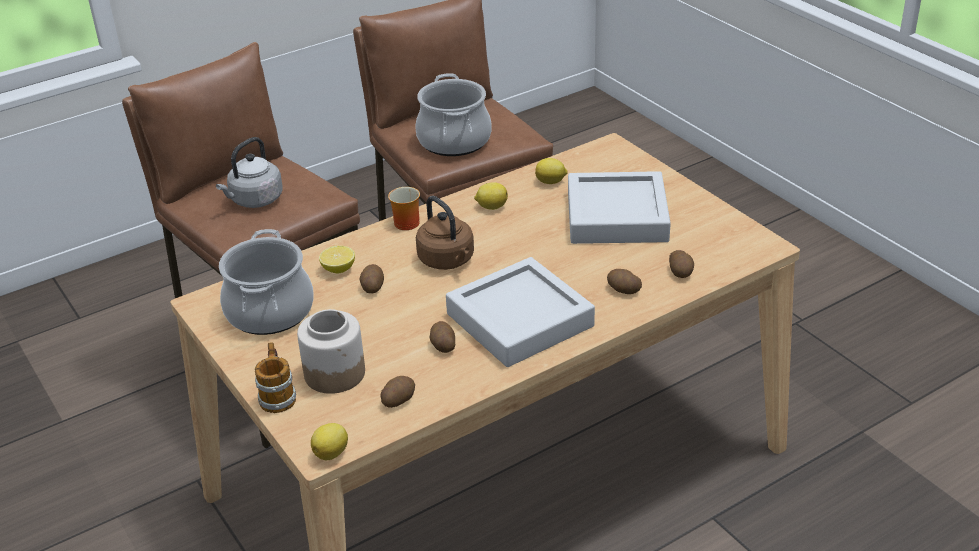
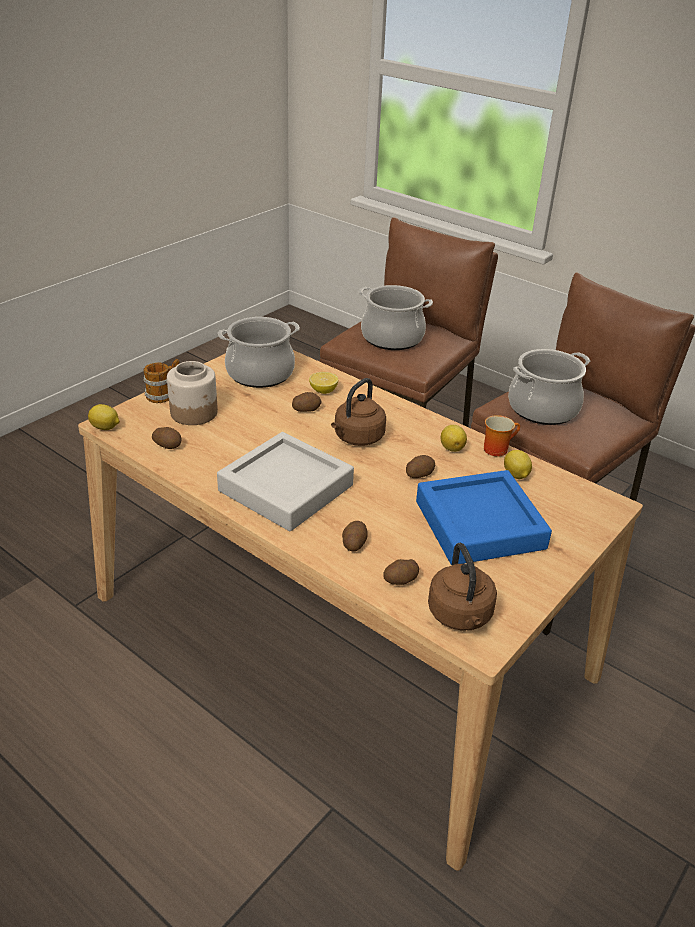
camera: 70 degrees right, 0 degrees up
(254, 200) = (392, 338): grey kettle -> cooking pot
(404, 222) = (404, 408): mug -> mug (496, 448)
(443, 345) = (240, 454): potato -> potato (419, 474)
(617, 216) = (479, 525): grey tray -> blue tray
(732, 250) = (460, 616): none -> brown kettle

